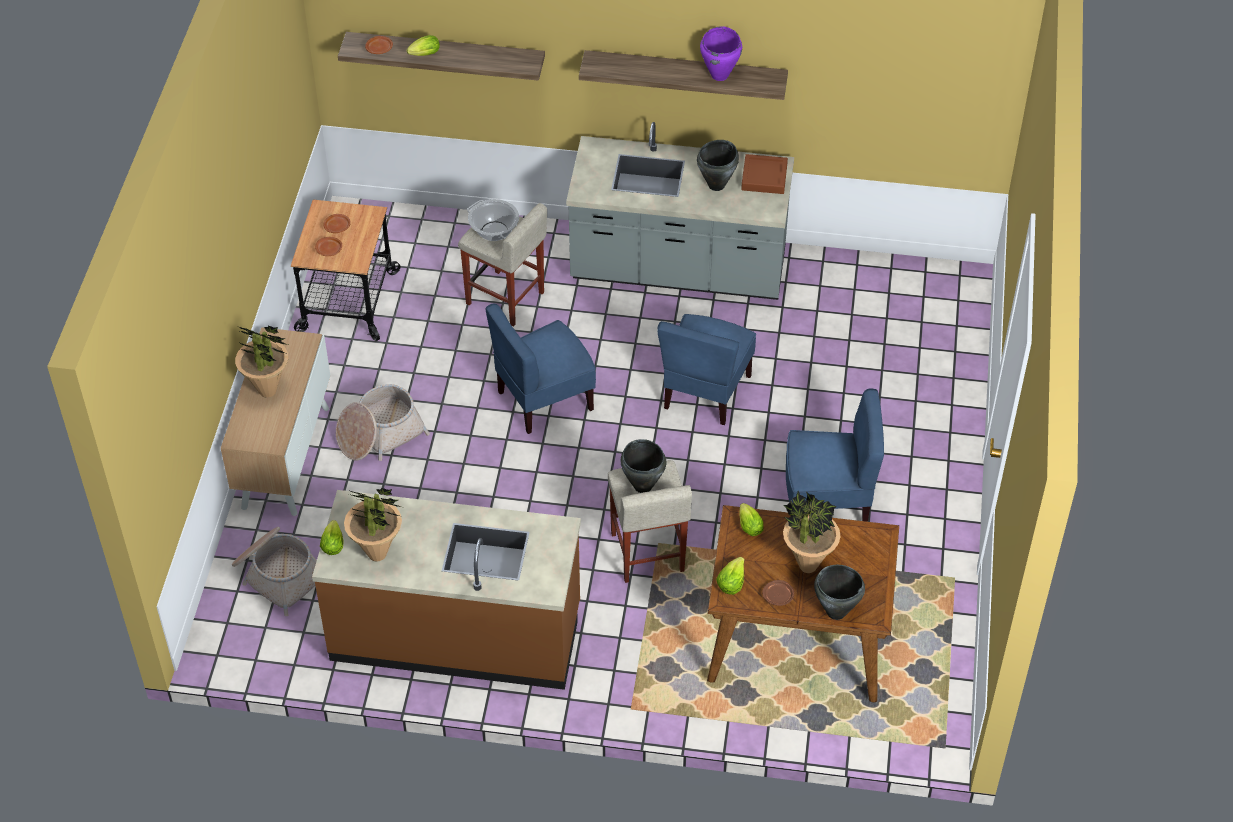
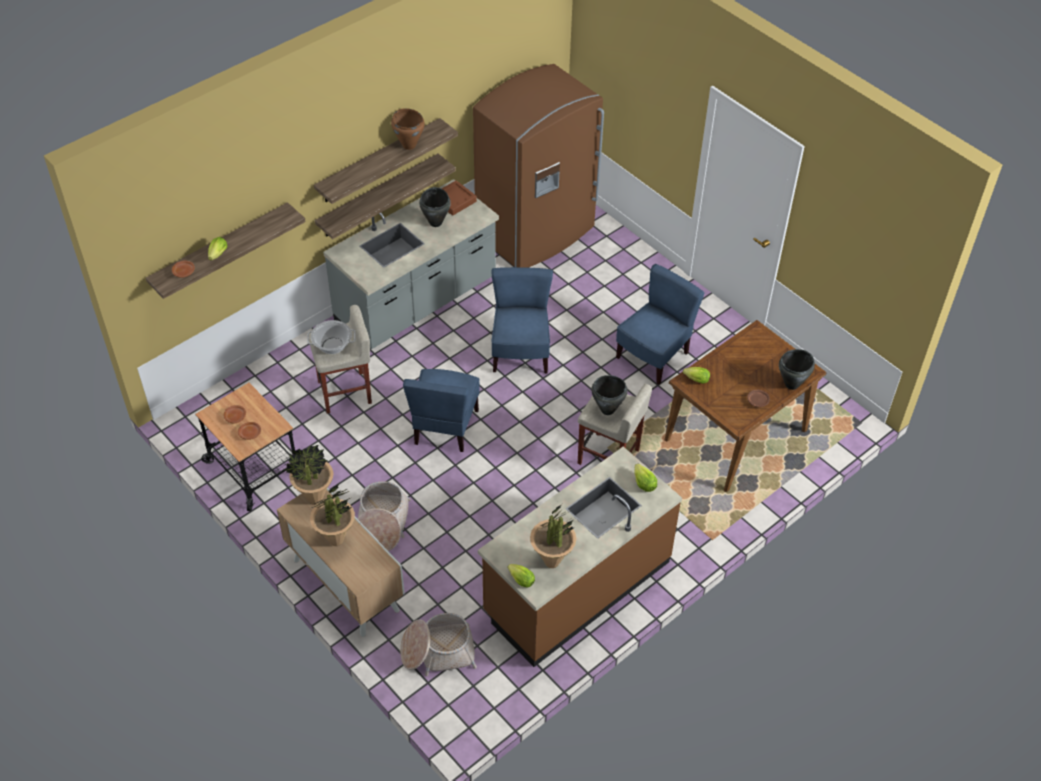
camera: 50 degrees left, 0 degrees up
(678, 116) = (378, 196): none -> shelf
(705, 392) = (520, 353): blue chair -> blue chair turned 150 degrees counterclockwise
(720, 75) = (409, 145): purple cooking pot -> brown cooking pot
(731, 582) = (728, 414): lettuce -> lettuce (643, 483)
(807, 565) = (748, 374): potted plant -> potted plant (315, 499)
(887, 293) = (536, 233): none -> brown fridge

